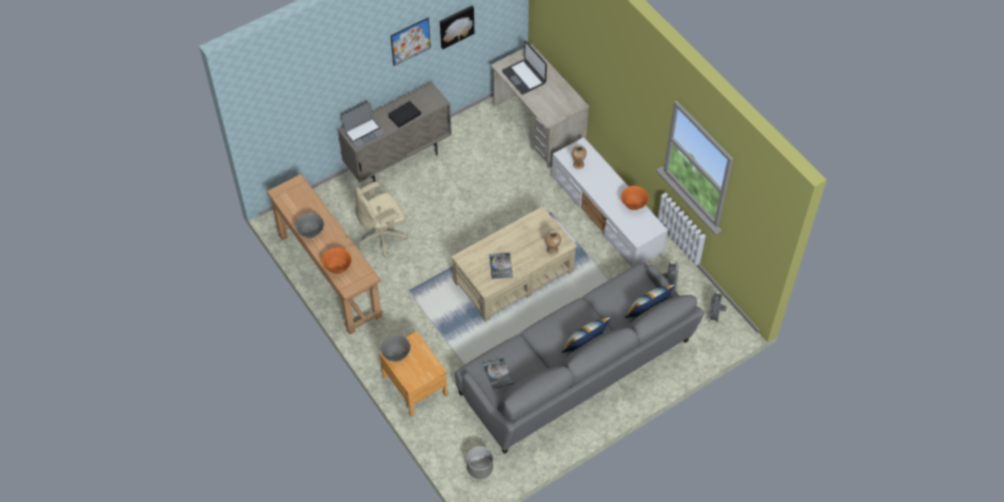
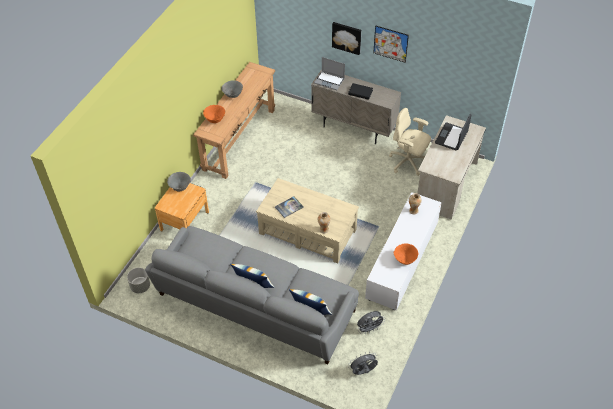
camera: 60 degrees right, 5 degrees down
(382, 237) = (287, 149): beige office chair -> beige office chair (408, 162)
(456, 26) = (430, 61): picture -> picture (347, 37)
(498, 374) = (197, 247): book -> none

